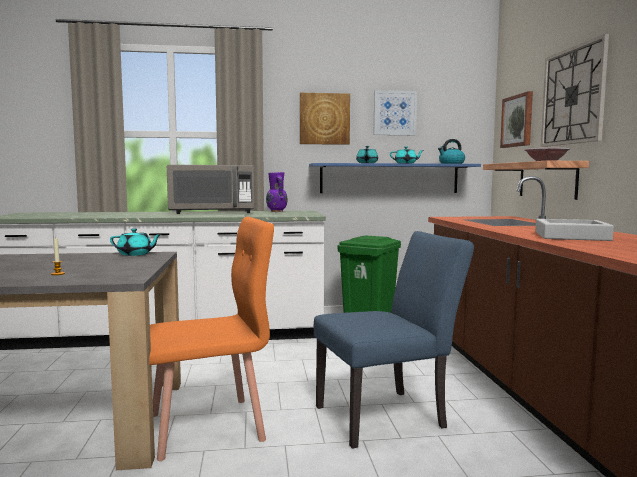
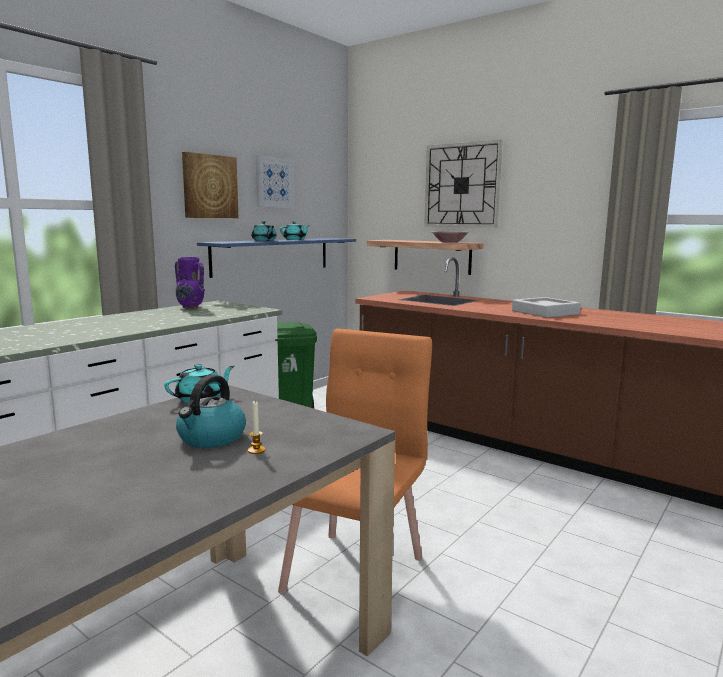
camera: 45 degrees left, 5 degrees up
(211, 212) = (121, 319): grey microwave -> none
(389, 415) = (456, 494): blue chair -> none
(451, 163) = (329, 238): kettle -> kettle (211, 438)
(518, 121) = (387, 198): picture -> none

